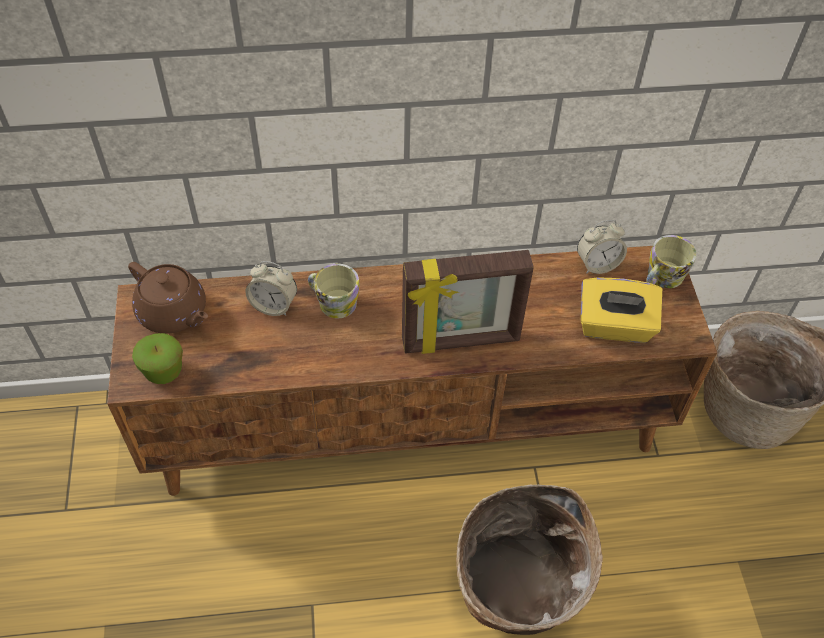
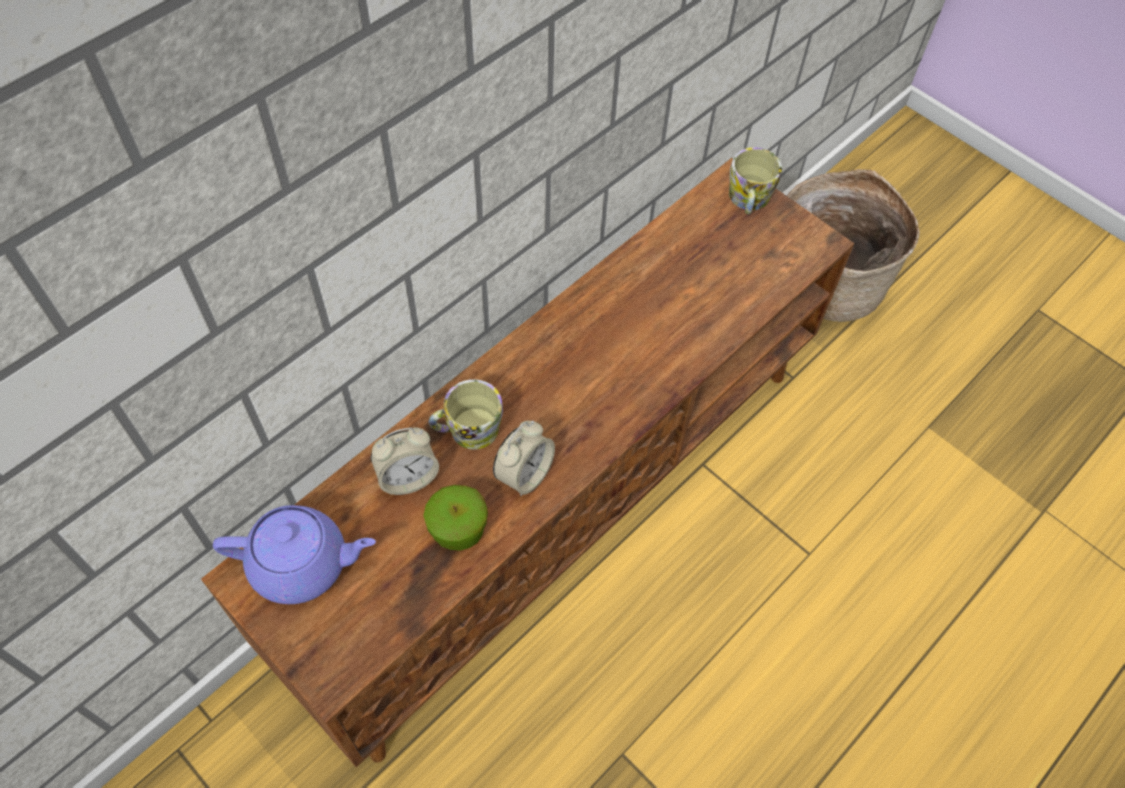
camera: 40 degrees left, 5 degrees up
(163, 370) = (354, 637): apple -> apple (458, 530)
(174, 313) = (302, 564): brown teapot -> purple teapot
(461, 341) = (631, 385): picture frame -> none
(516, 593) = (787, 594): basket -> none
(597, 264) = (682, 222): alarm clock -> alarm clock (524, 474)
(614, 326) = (751, 275): yellow tissue box -> none

